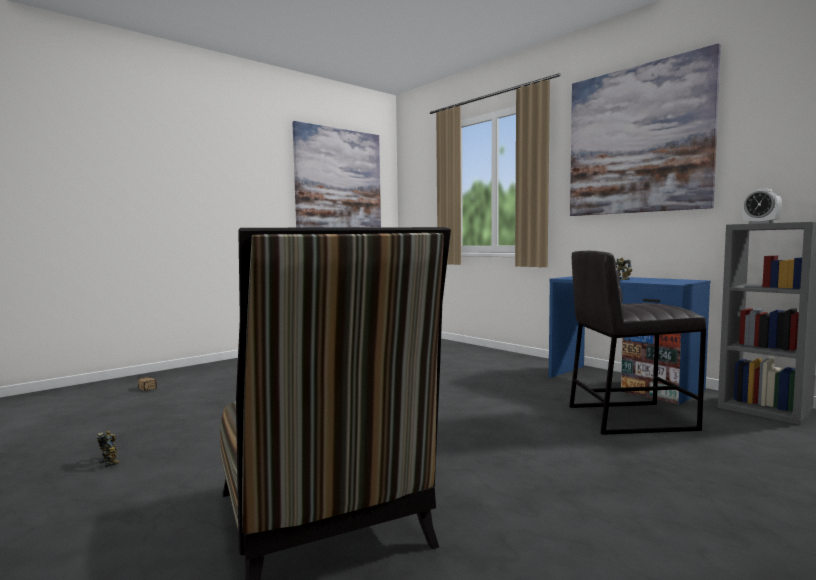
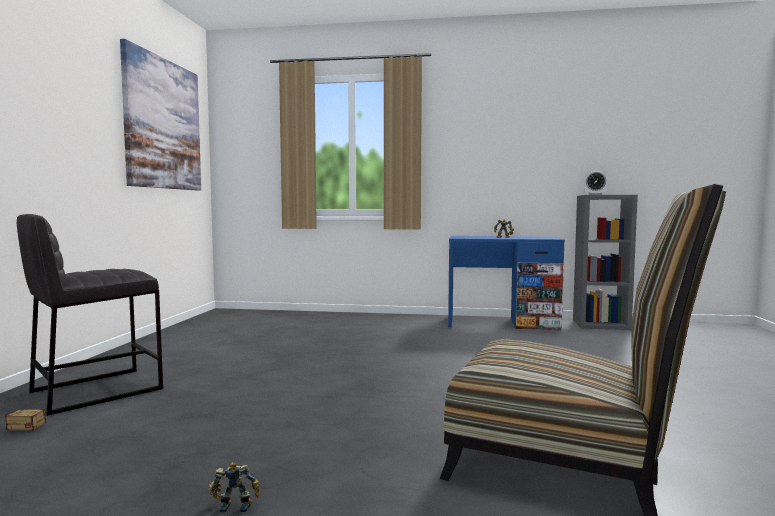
camera: 40 degrees left, 0 degrees up
(629, 417) = (555, 344): grey stool -> grey stool (95, 390)
(637, 140) = (496, 123): picture -> none

